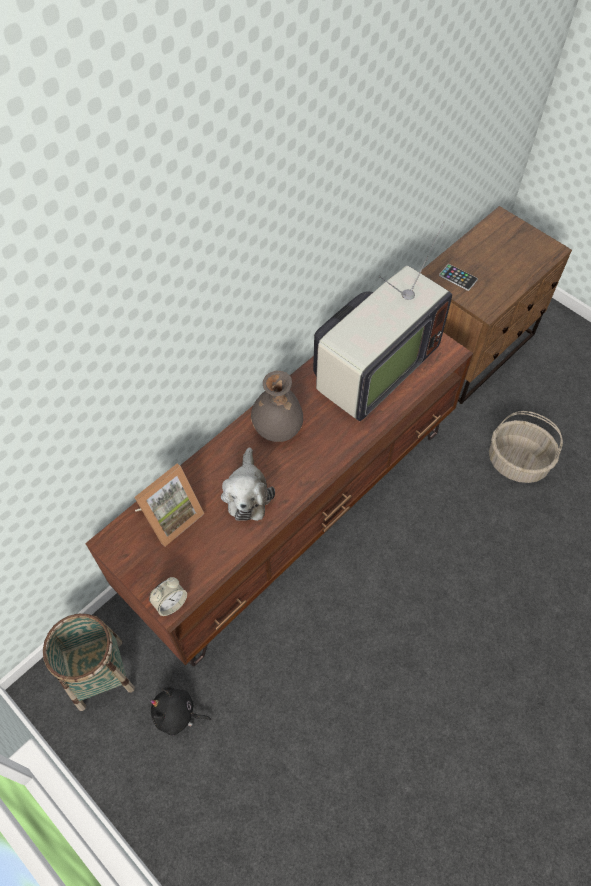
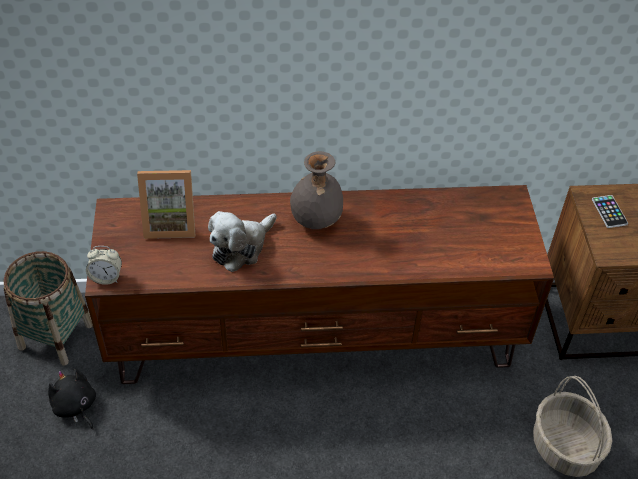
camera: 40 degrees right, 10 degrees down
(371, 370) = (443, 230): television -> none

